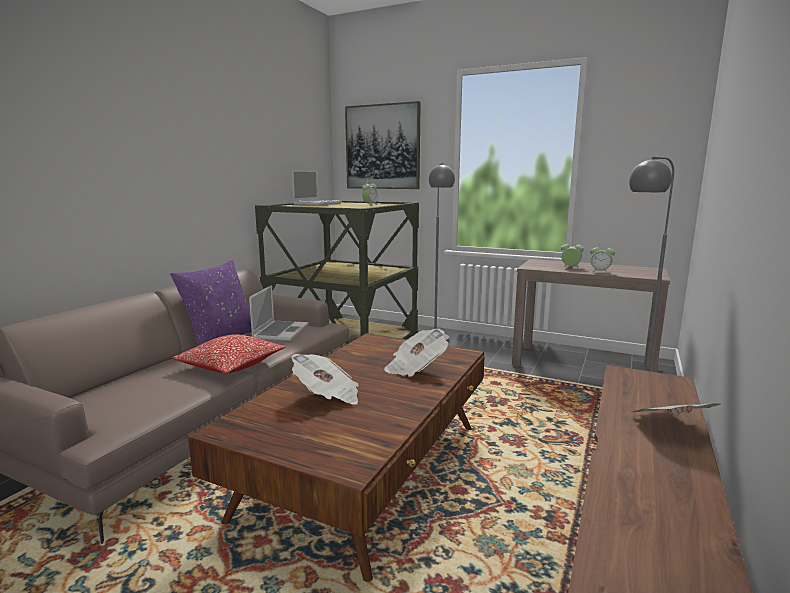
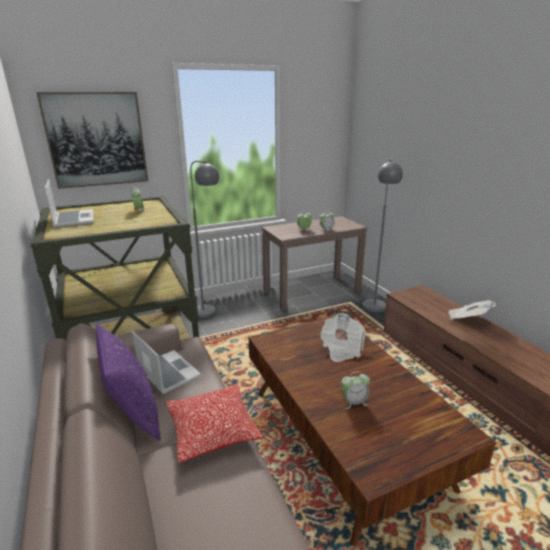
camera: 50 degrees left, 10 degrees up
(328, 396) = (354, 402): newspaper -> alarm clock

